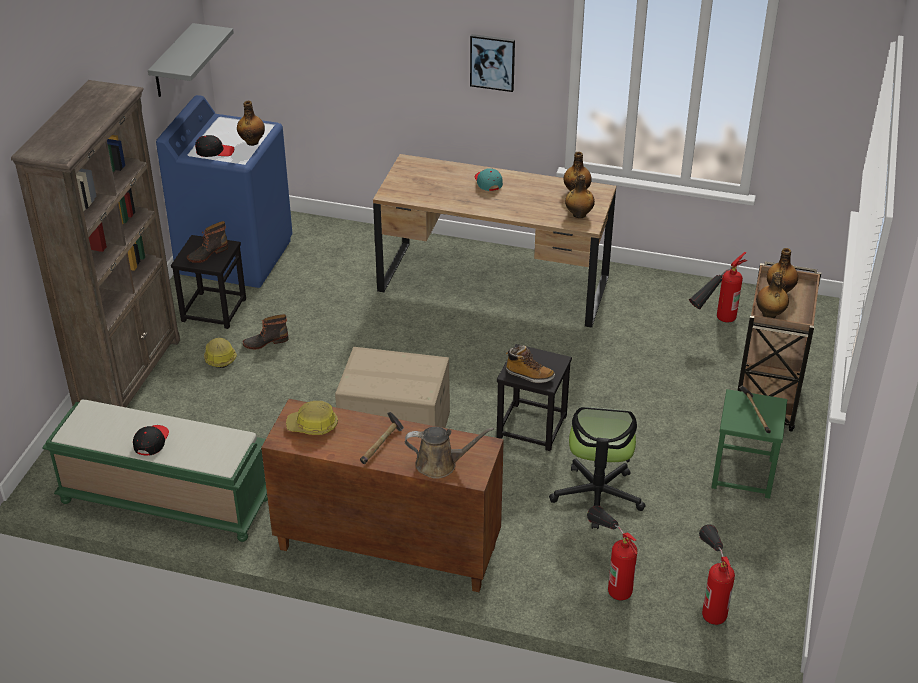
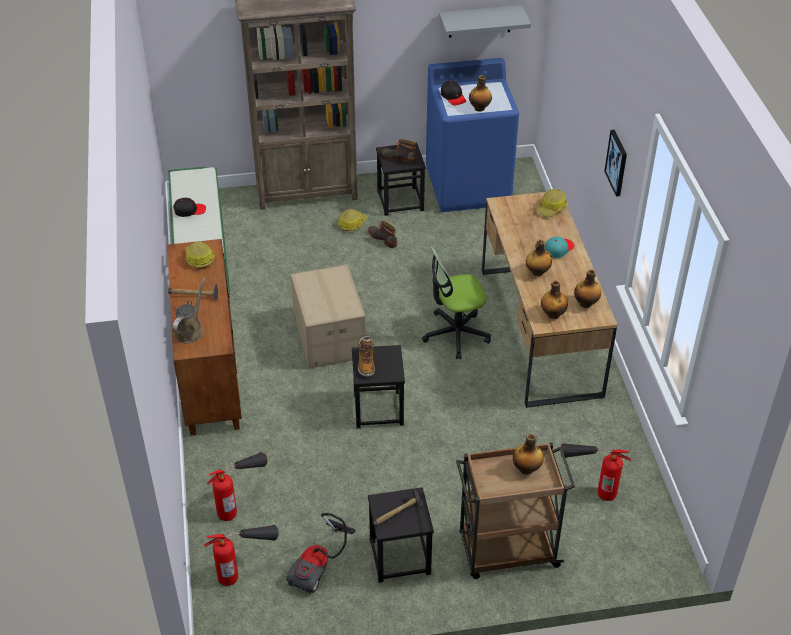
camera: 65 degrees right, 5 degrees up
(423, 167) = (551, 208): none -> hard hat
(440, 464) = (190, 330): brown watering can -> brown watering can turned 135 degrees counterclockwise
(597, 496) = (321, 471): office chair -> office chair (455, 334)
(729, 535) = (320, 565): none -> vacuum cleaner
(743, 473) = (400, 557): green stool -> black stool
(769, 315) = (486, 469): bottle -> bottle (537, 272)

